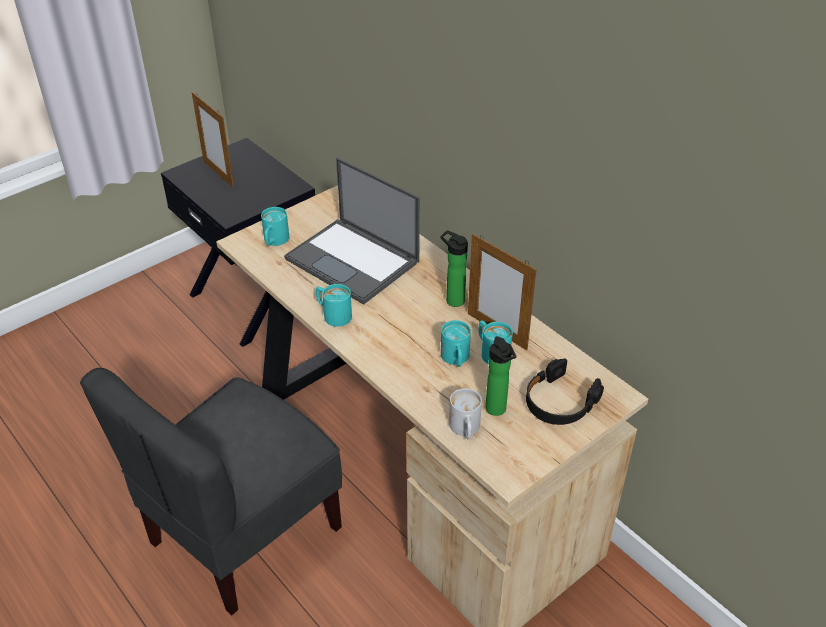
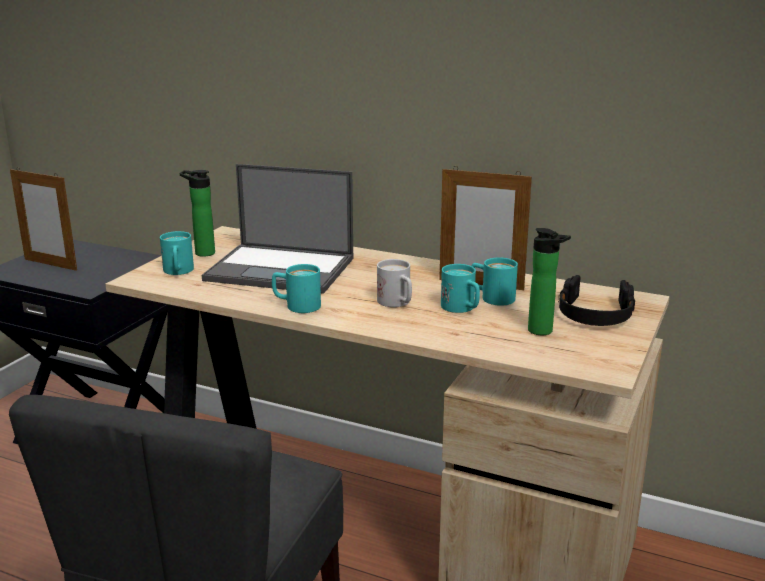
camera: 25 degrees left, 20 degrees down
(452, 299) = (414, 274): bottle -> bottle (202, 253)
(465, 430) = (528, 351): white mug -> white mug (397, 303)

